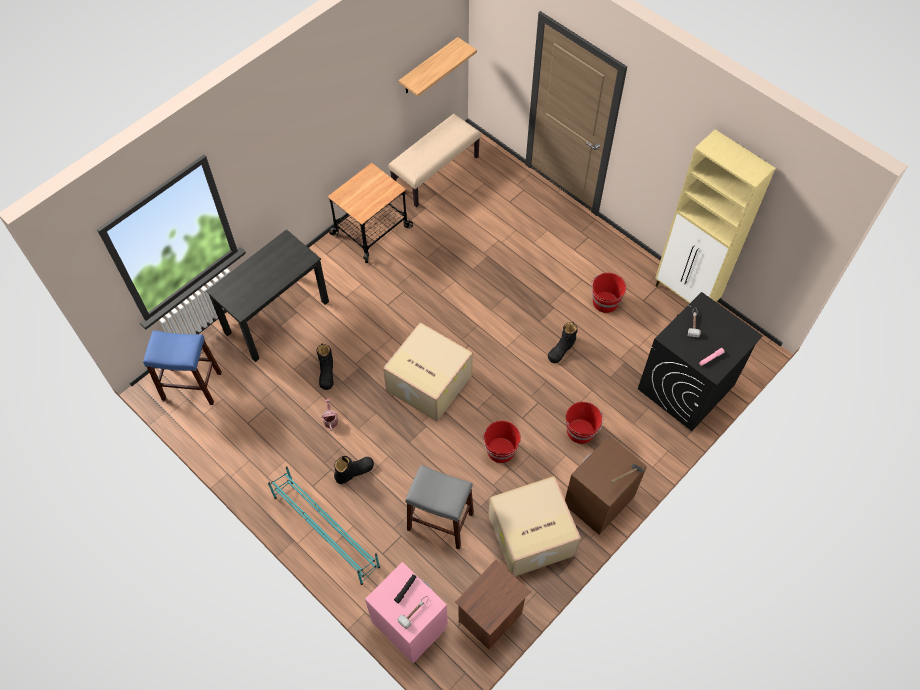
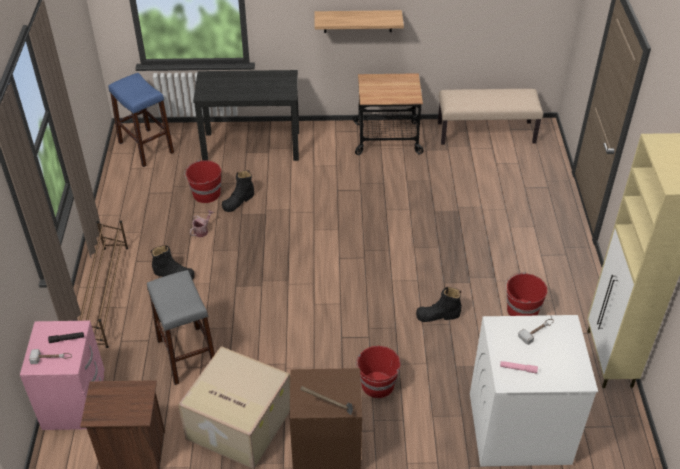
camera: 45 degrees right, 15 degrees down
(325, 531) = (106, 294): turquoise shoe rack -> brown shoe rack
(427, 383) = (300, 259): cardboard box -> none
(428, 67) = (516, 14): shelf -> shelf (358, 21)
(500, 450) = (294, 345): red bucket -> red bucket (205, 194)
(686, 387) = (518, 428): black washing machine -> white washing machine

